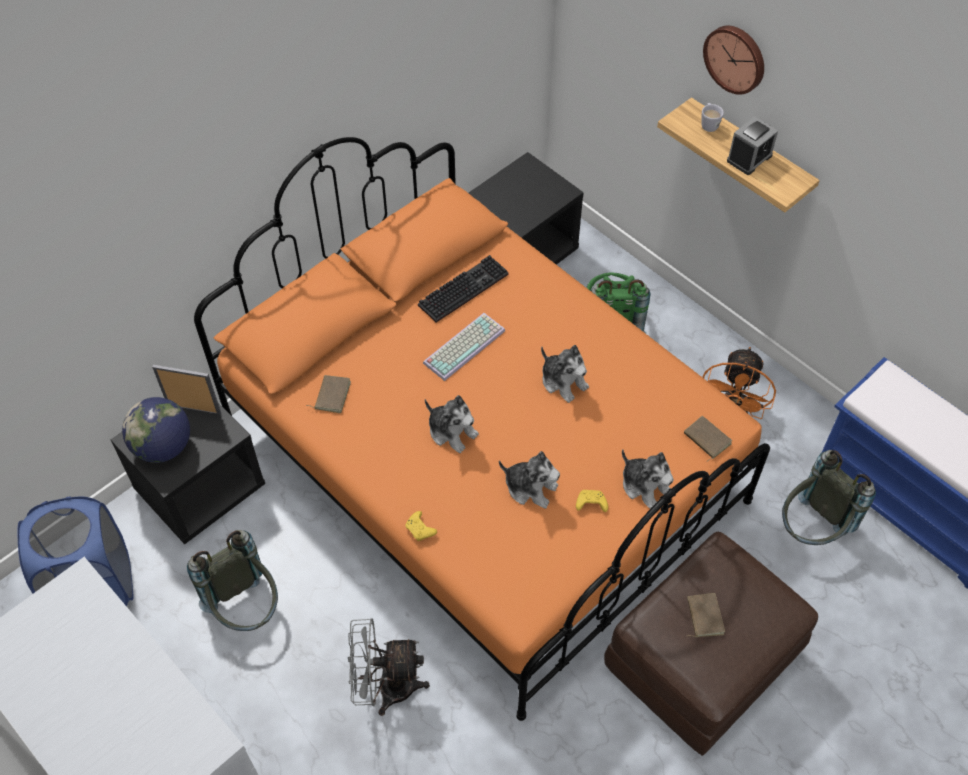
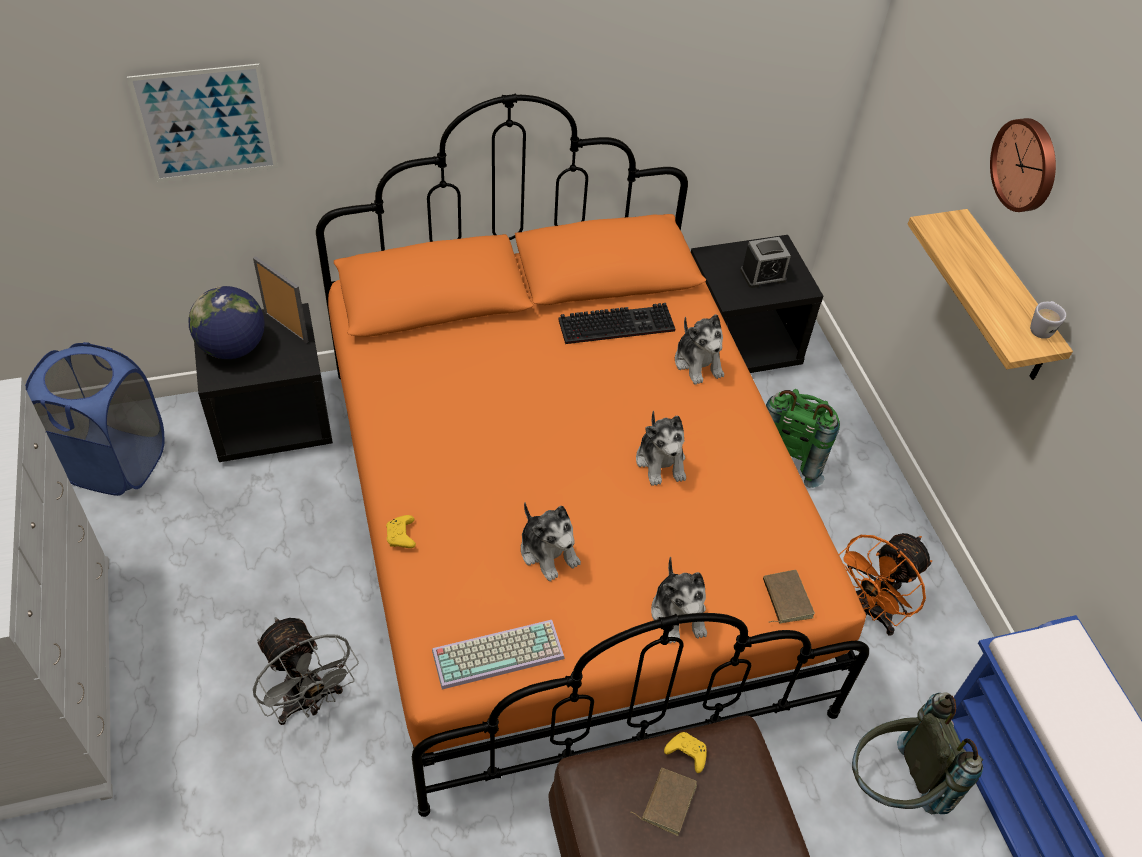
camera: 25 degrees right, 5 degrees down
(95, 279) = (206, 124): none -> picture
(247, 609) = (232, 553): grey backpack -> none
(331, 395) = (410, 364): brown book -> none
(386, 687) = (308, 702): grey fan -> grey fan turned 150 degrees counterclockwise
(452, 431) = (505, 455): plush toy -> plush toy (698, 363)
(464, 345) = (579, 378): keyboard -> keyboard (499, 652)
(590, 504) = (603, 602): yellow game controller -> yellow game controller (685, 754)
(708, 124) = (970, 242): white mug -> white mug (1041, 328)
(749, 158) = (996, 294): alarm clock -> alarm clock (763, 275)

